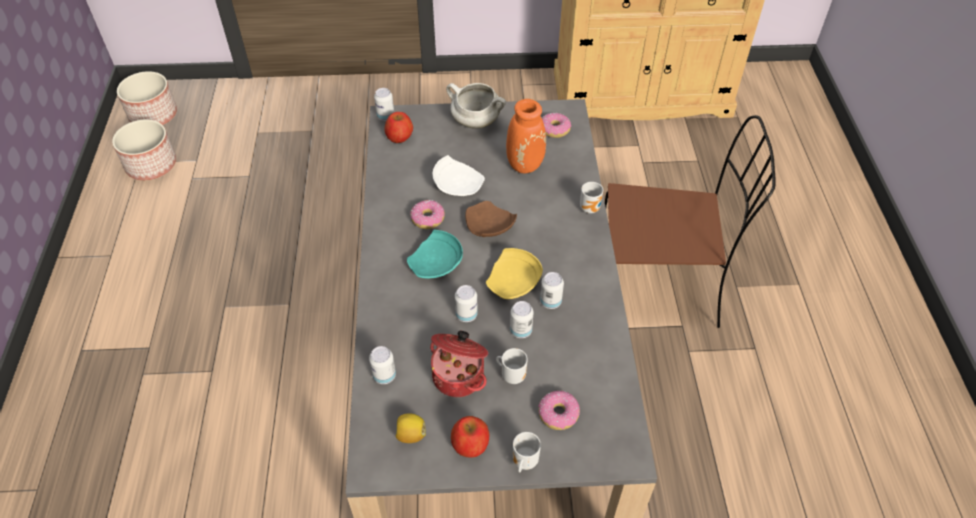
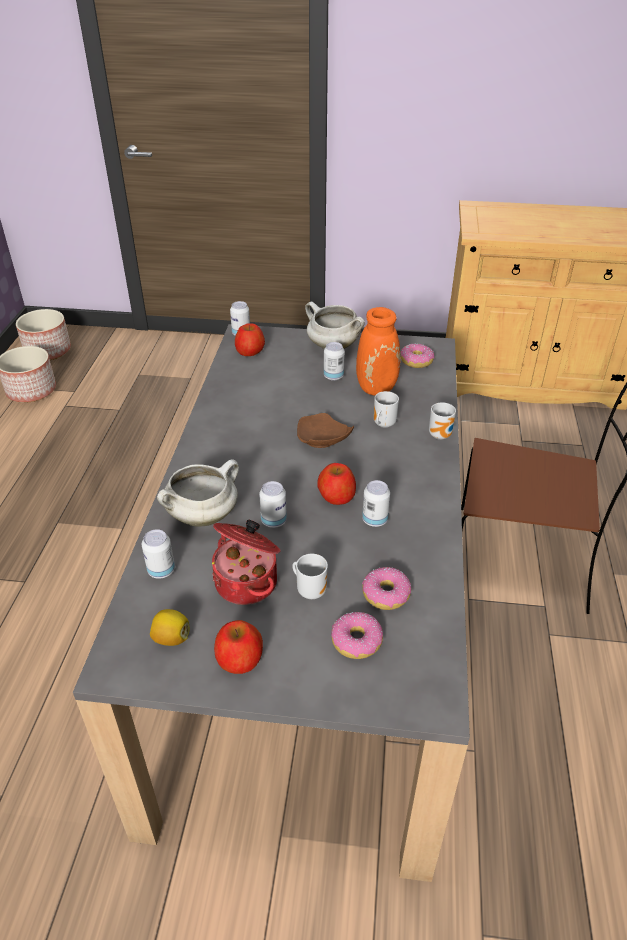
camera: 10 degrees right, 10 degrees down
(405, 318) = (203, 515): none -> white cooking pot
(428, 219) = (257, 425): donut -> donut (386, 594)
(436, 264) = (254, 468): turquoise plate -> none
(458, 185) = (299, 398): white plate -> none
(514, 282) = (336, 496): yellow plate -> apple
(521, 330) = (332, 545): can -> can (333, 376)
(523, 462) = (299, 690): mug -> mug (382, 424)

